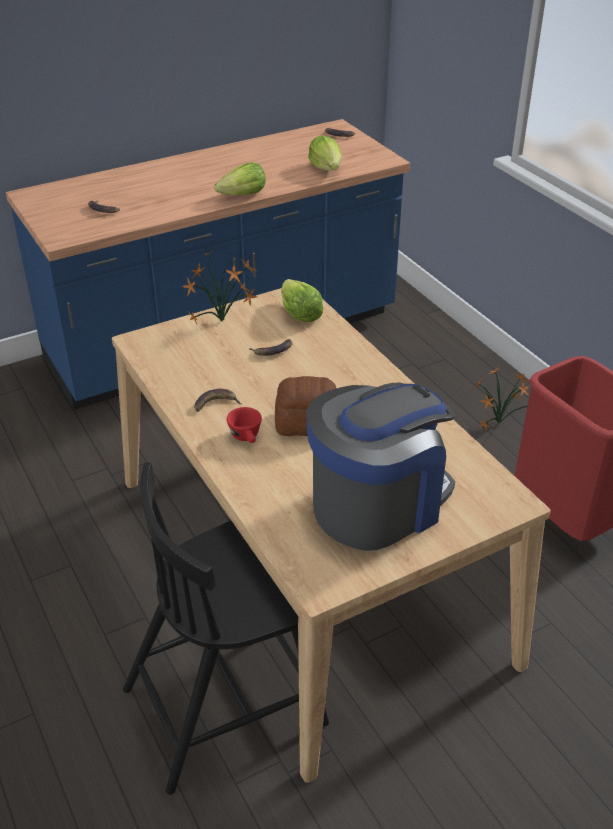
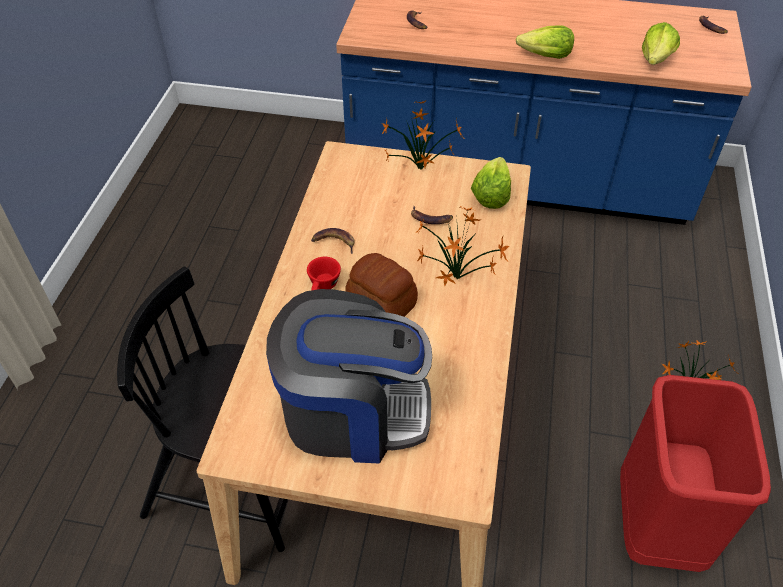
camera: 40 degrees right, 10 degrees up
(346, 379) = (459, 280): none -> potted plant

